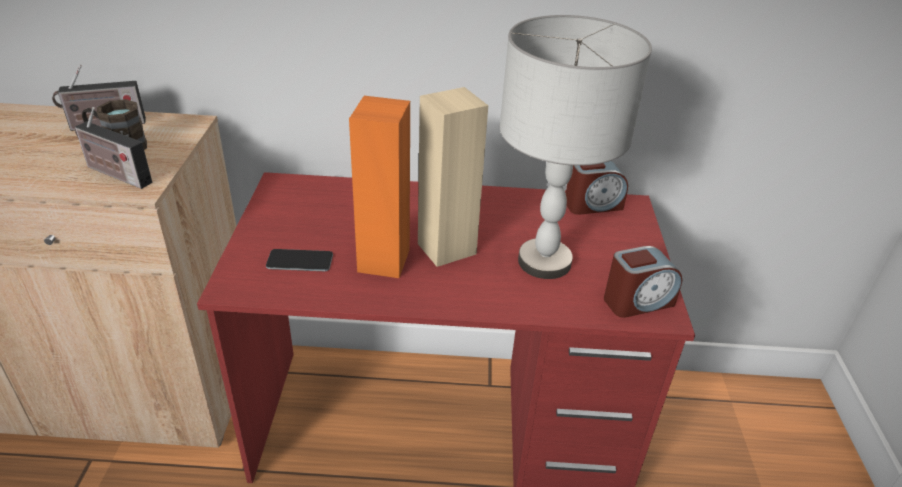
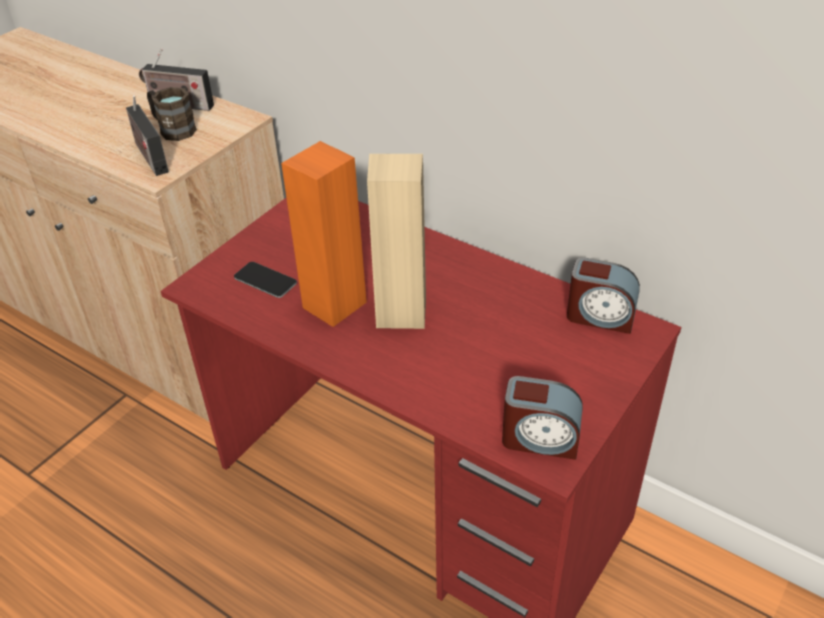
camera: 35 degrees right, 5 degrees up
(545, 262) = (484, 361): grey table lamp -> none

